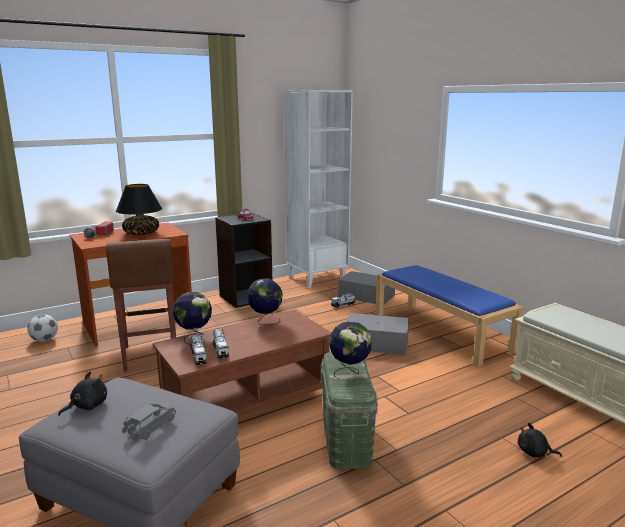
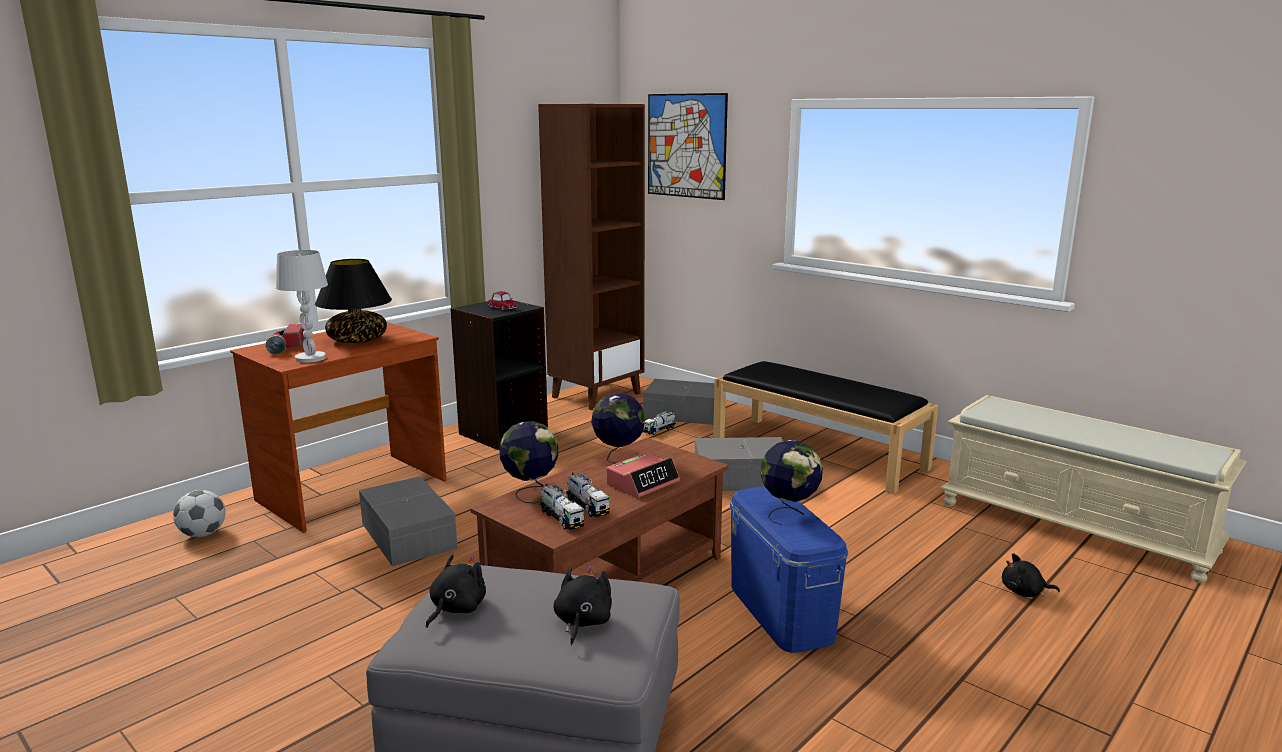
camera: 15 degrees left, 0 degrees up
(105, 242) = (311, 358): none -> white table lamp
(149, 355) = (407, 536): brown stool -> grey storage box
(151, 427) = (582, 622): grey toy car -> black plush toy
(267, 339) = (643, 483): none -> alarm clock
(317, 278) = (596, 395): white bookcase -> brown bookcase
(346, 439) = (781, 611): green storage box -> blue storage box
(382, 118) = (686, 146): none -> picture
(441, 331) = (818, 452): blue bench -> black bench

